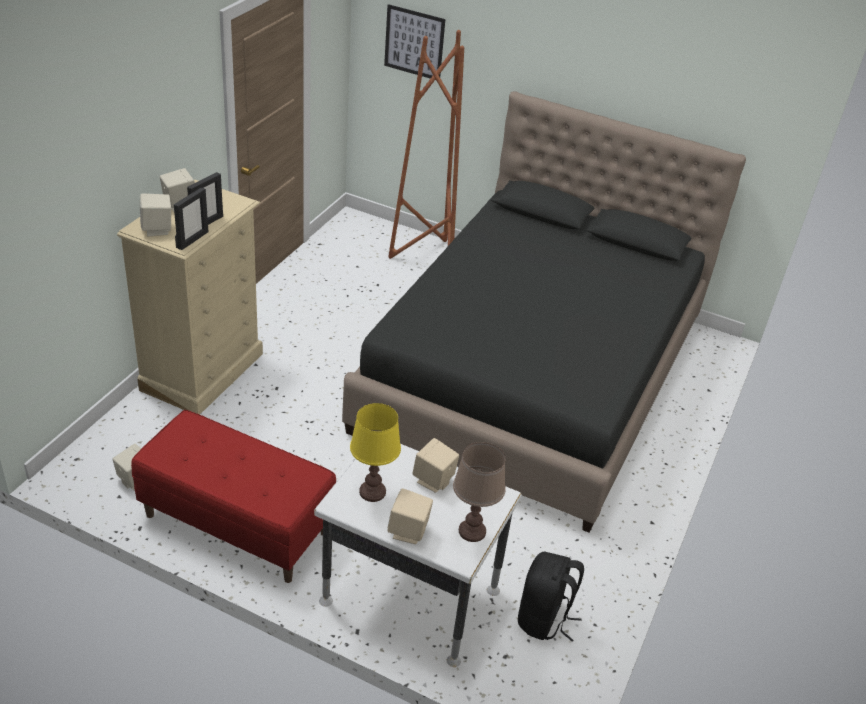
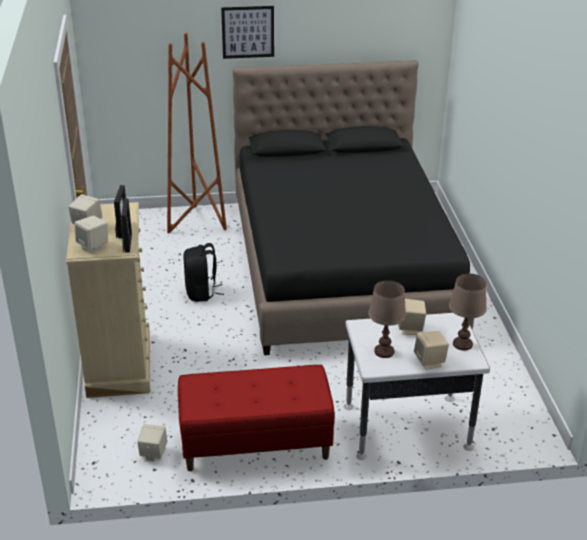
camera: 30 degrees left, 5 degrees down
(372, 492) = (384, 352): yellow table lamp -> brown table lamp
(414, 42) = (139, 55): picture -> picture (248, 32)
(544, 619) = (492, 398): black backpack -> black backpack (201, 293)

